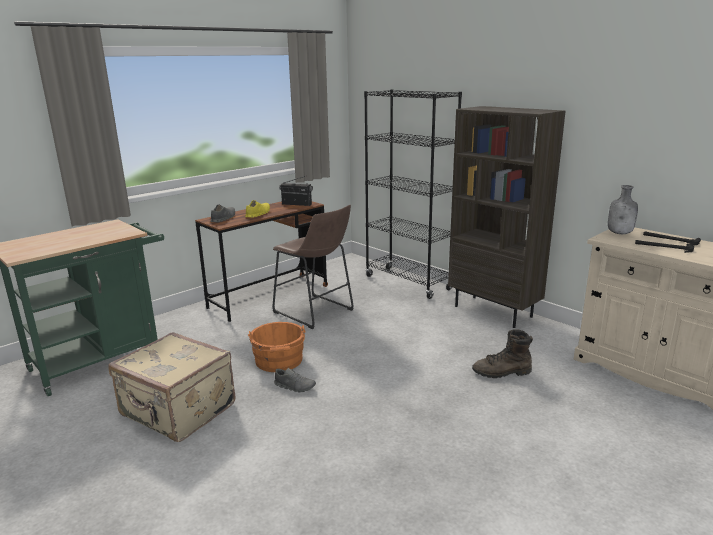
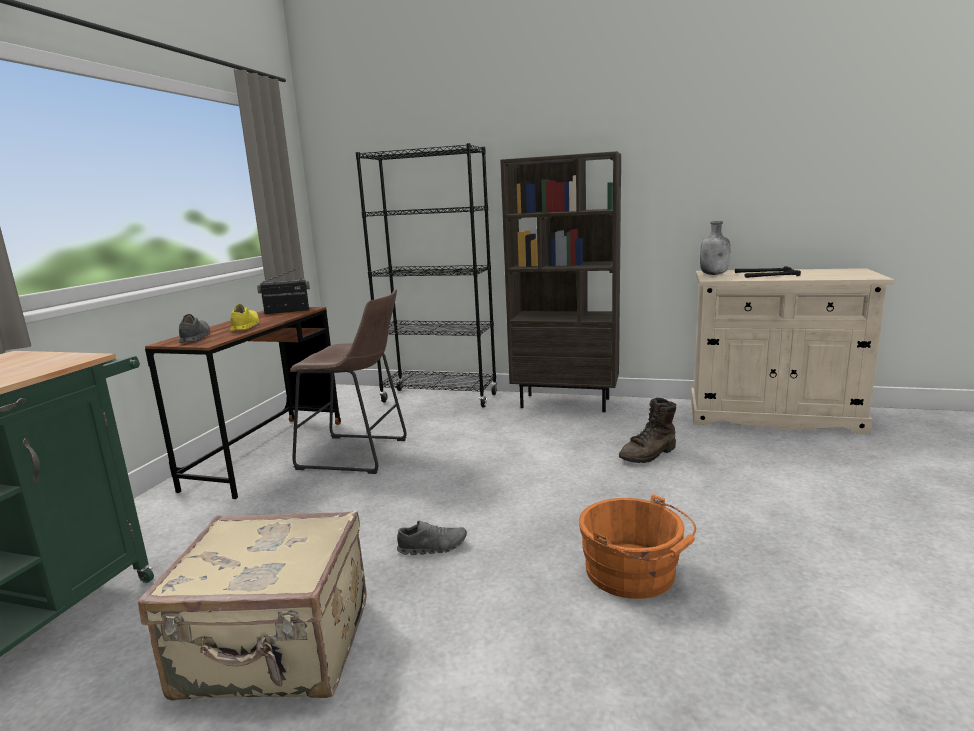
camera: 30 degrees left, 5 degrees down
(279, 361) = (373, 524): orange bucket -> orange bucket (635, 573)

